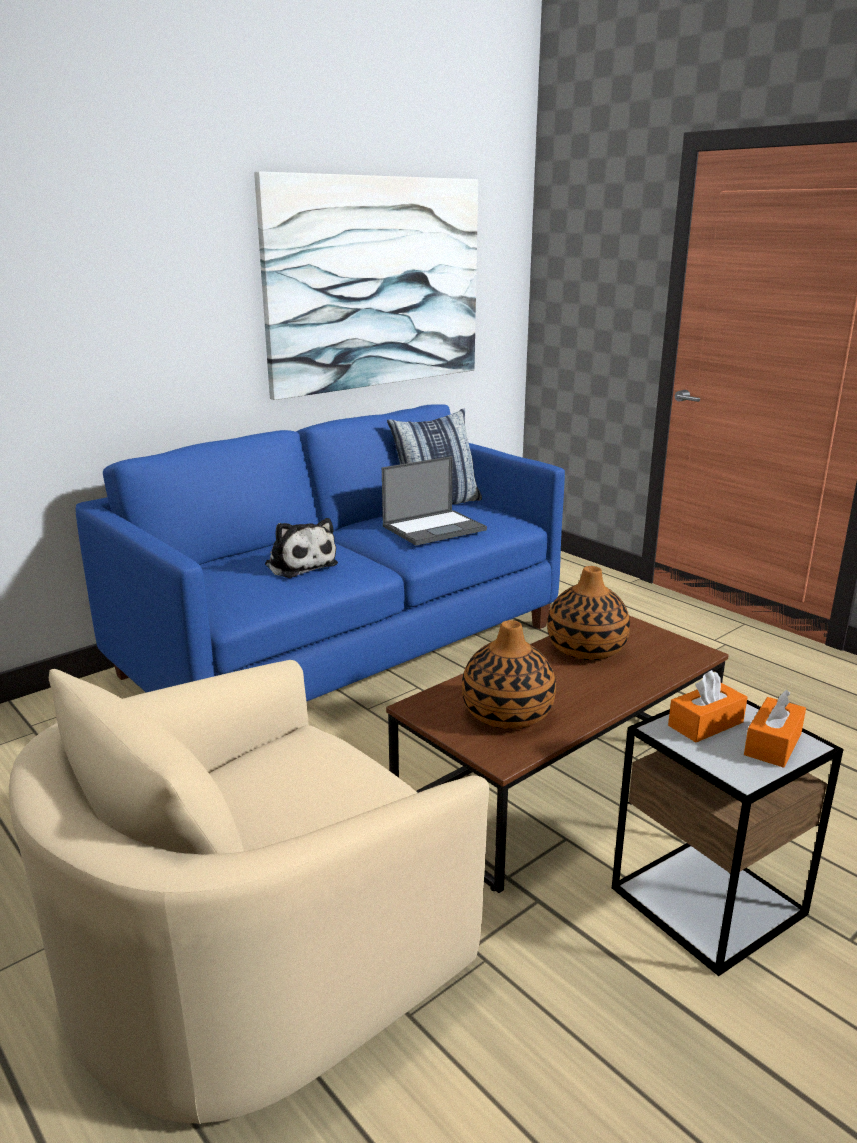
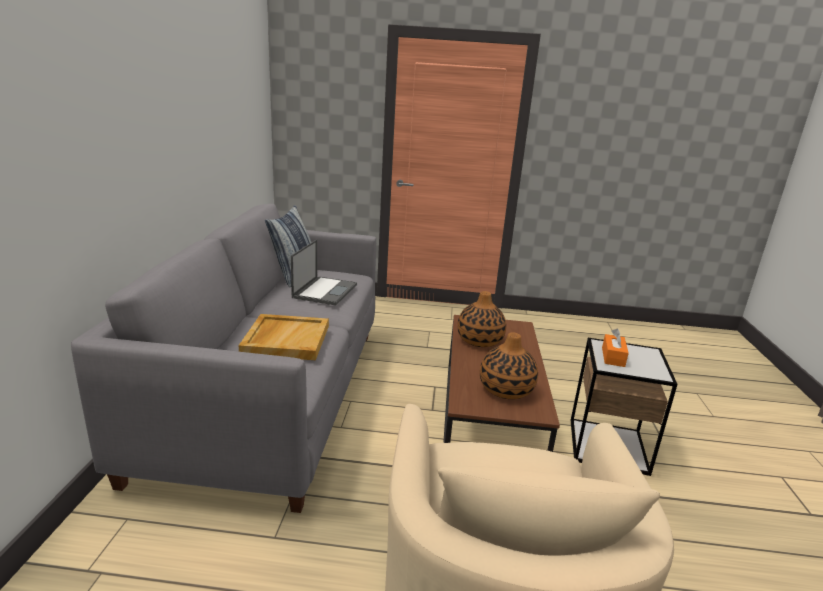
camera: 45 degrees left, 0 degrees up
(299, 564) = (286, 339): plush toy -> beige tray
(342, 650) = (270, 396): blue sofa -> grey sofa
(376, 283) = (213, 116): picture -> none
(773, 744) = (643, 356): orange tissue box -> none

